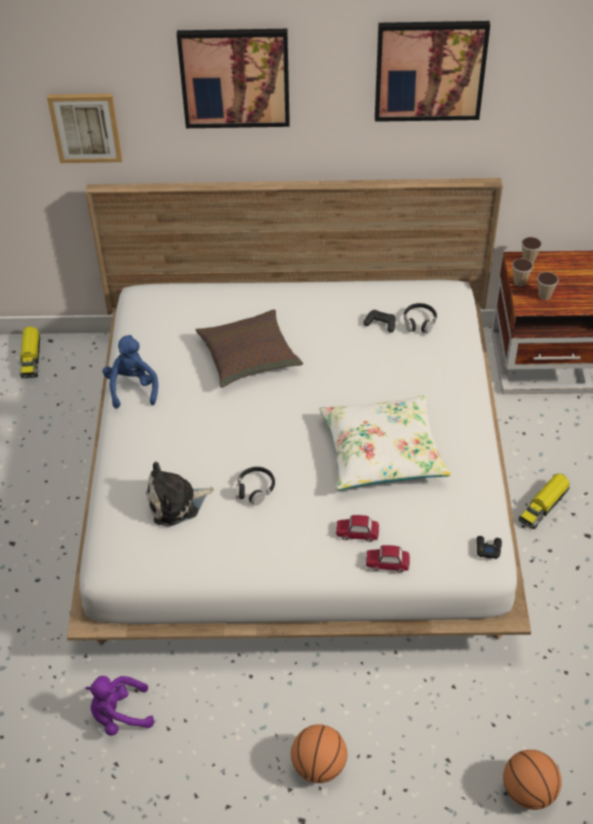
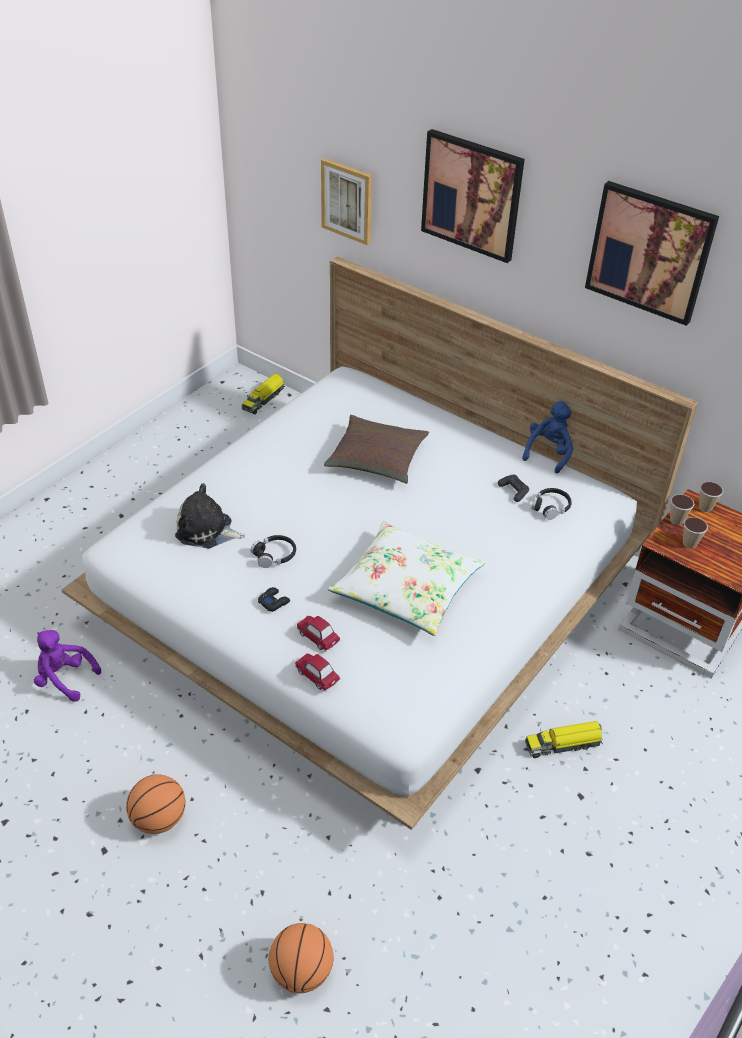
camera: 35 degrees right, 5 degrees down
(132, 388) = (267, 435): blue plush toy -> blue plush toy (548, 453)
(488, 548) = (415, 719): black game controller -> black game controller (273, 602)

